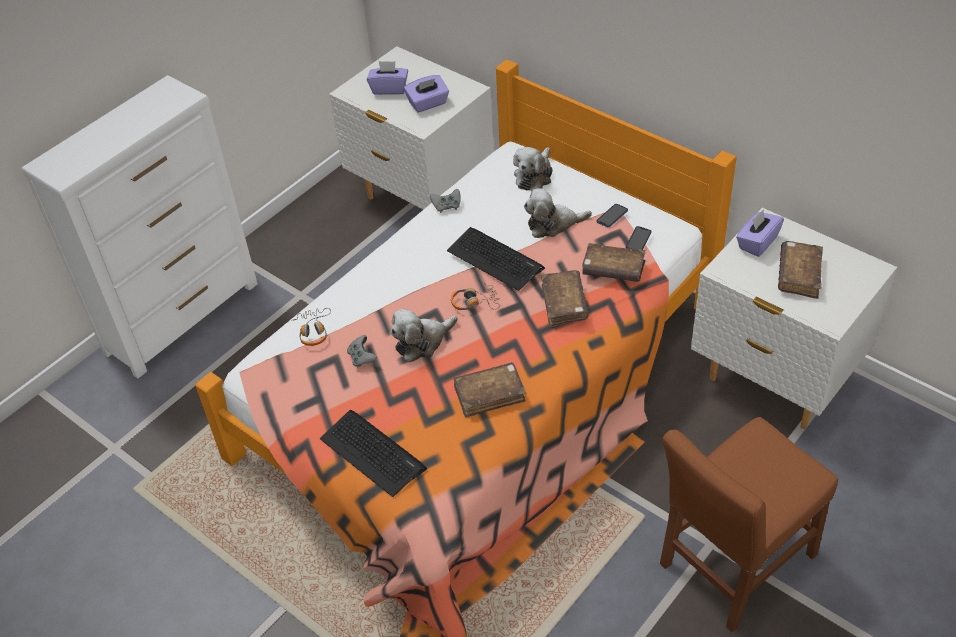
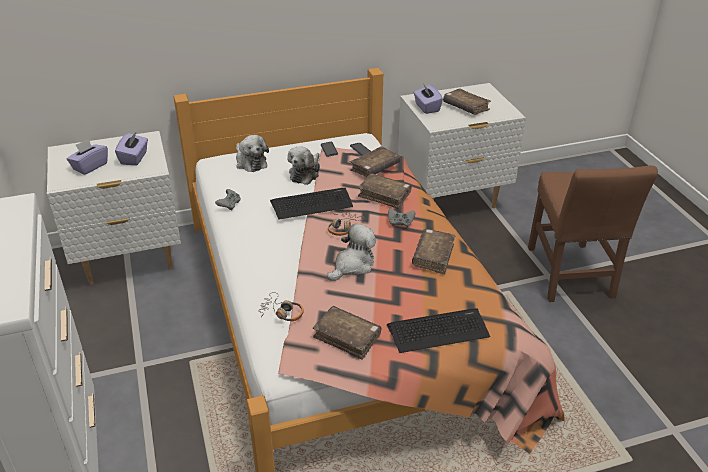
camera: 60 degrees left, 10 degrees down
(315, 392) = (347, 337): none -> brown book
(362, 358) = (337, 299): grey game controller -> grey game controller (400, 223)
(422, 342) = (352, 265): plush toy -> plush toy turned 135 degrees counterclockwise

